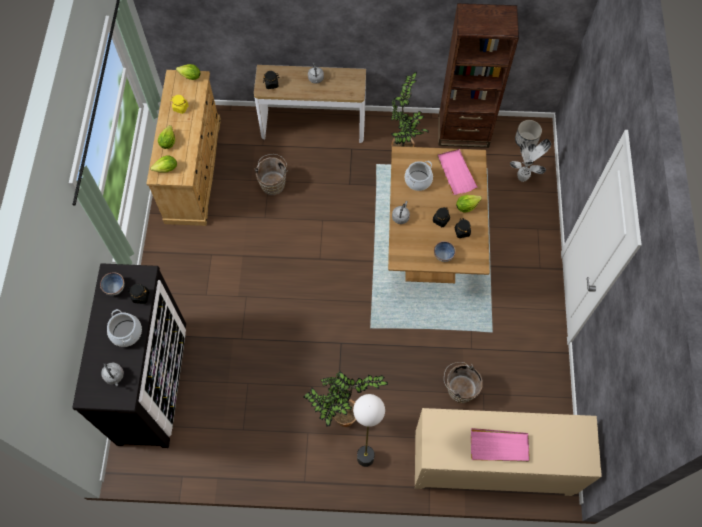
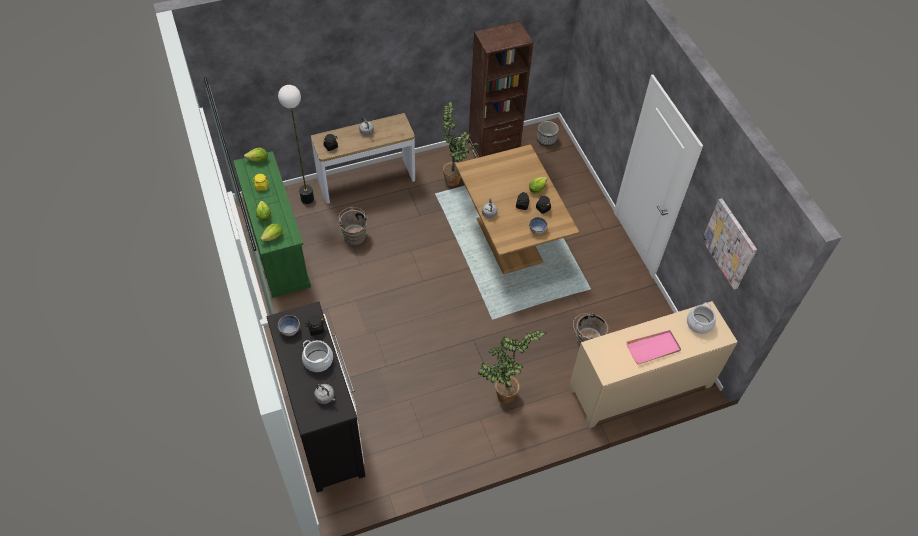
camera: 25 degrees left, 10 degrees down
(193, 169) = (277, 246): beige dresser -> green dresser
(365, 458) = (538, 420): floor lamp -> floor lamp (307, 198)
(418, 180) = (489, 182): cooking pot -> cooking pot (699, 324)
(456, 172) = (516, 167): pink tray -> none
(523, 177) = (558, 167): potted plant -> none
(628, 371) = (729, 243): none -> picture

